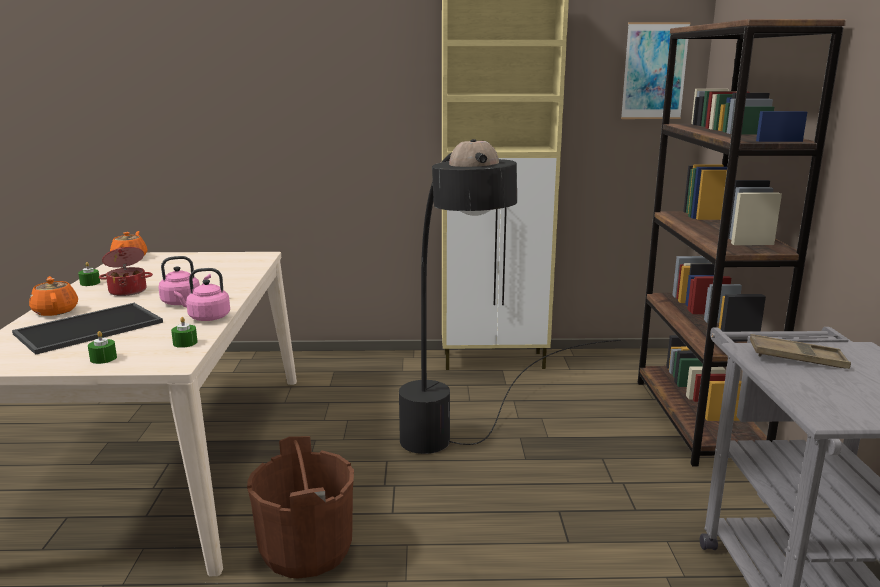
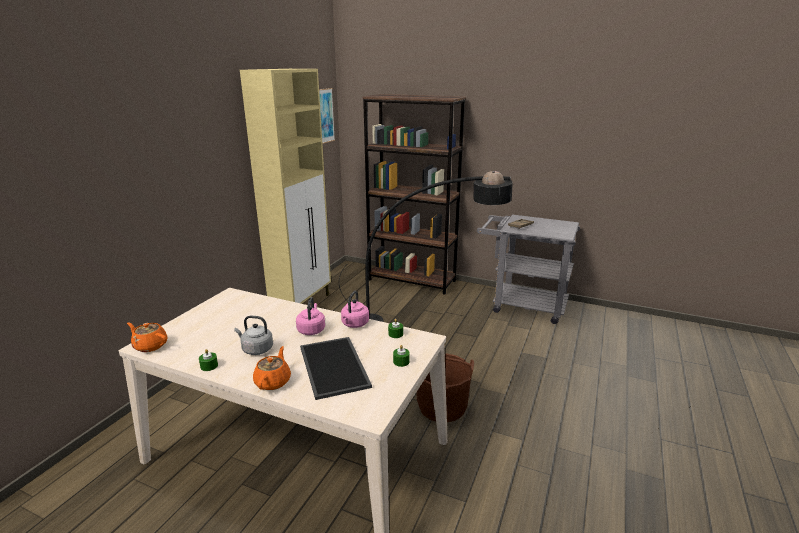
camera: 65 degrees left, 5 degrees up
(55, 311) = (273, 381): orange teapot -> orange teapot turned 105 degrees clockwise
(128, 291) = (256, 349): cooking pot -> grey kettle

